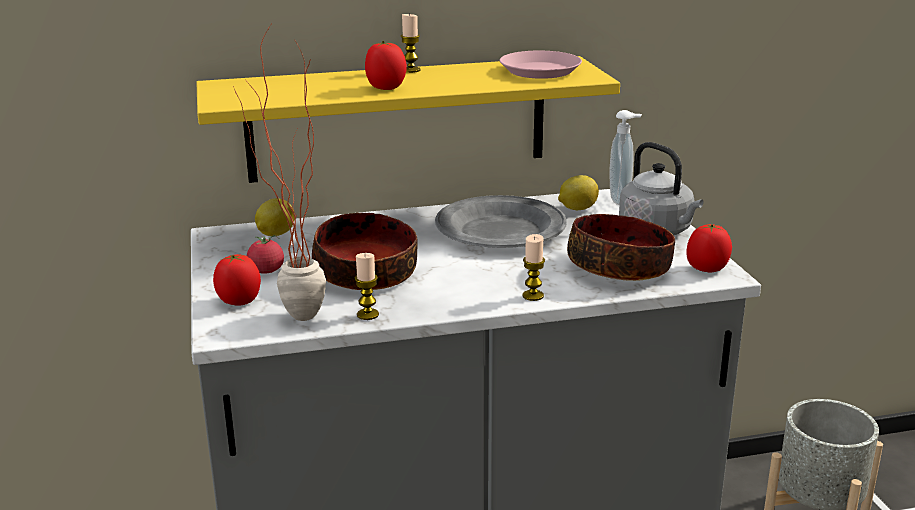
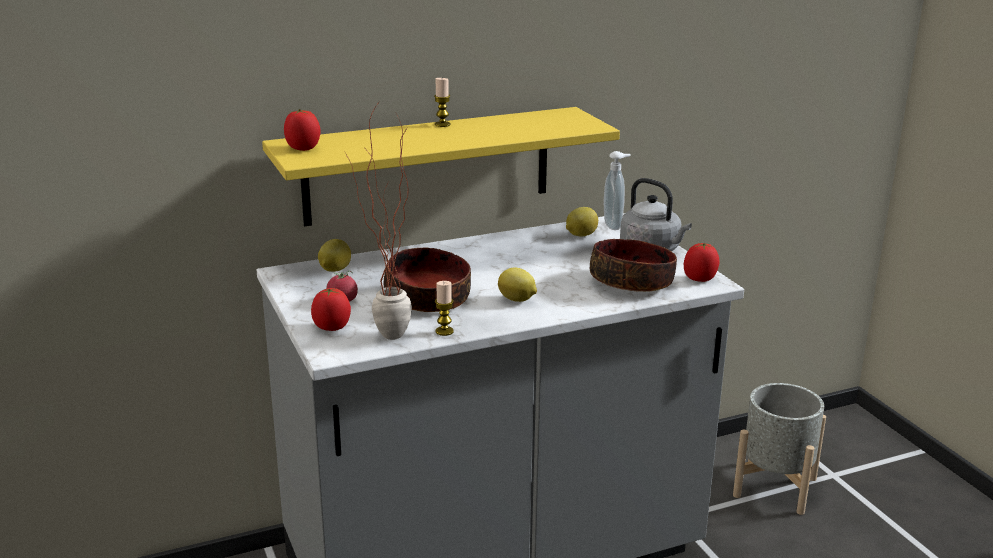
camera: 10 degrees left, 0 degrees up
(386, 88) = (431, 142): tomato -> tomato (303, 148)
(471, 281) = (517, 300): none -> lemon
(501, 230) = (525, 256): grey plate -> none
(533, 296) = (571, 308): candle -> none
(539, 71) = (550, 122): pink plate -> none

